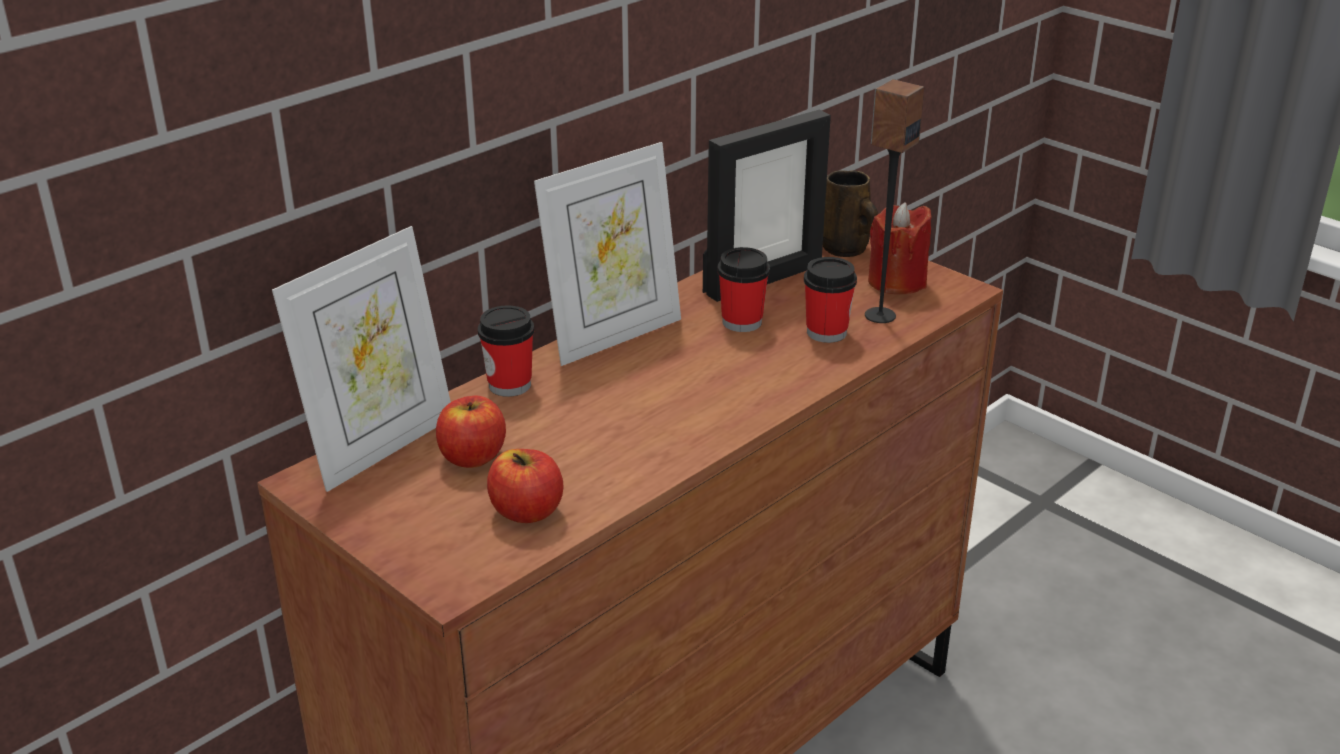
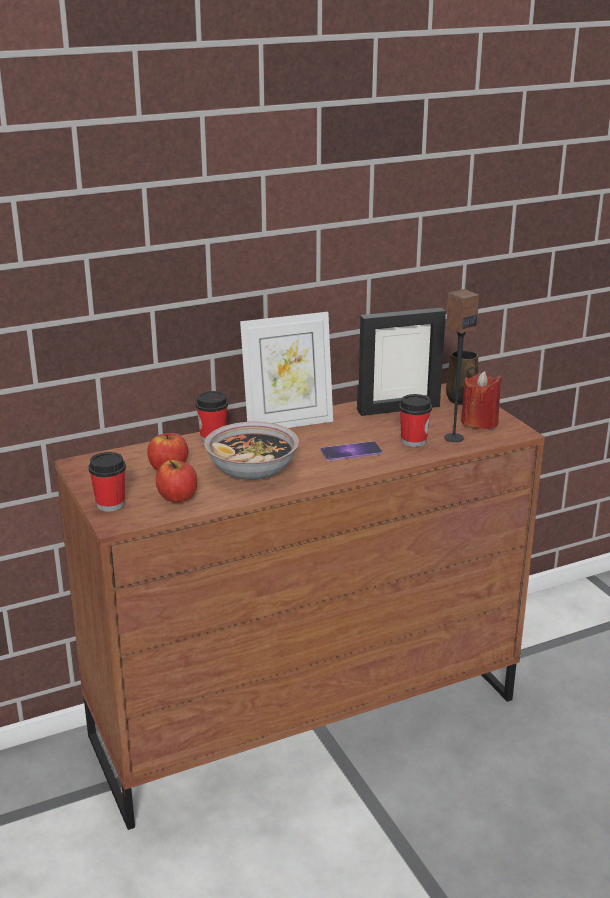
camera: 20 degrees right, 5 degrees down
(380, 446) = (125, 455): picture frame -> none
(615, 432) = (252, 470): none -> bowl
(742, 322) = (367, 428): cup -> cup (110, 504)
(746, 369) = (351, 451): none -> phone

